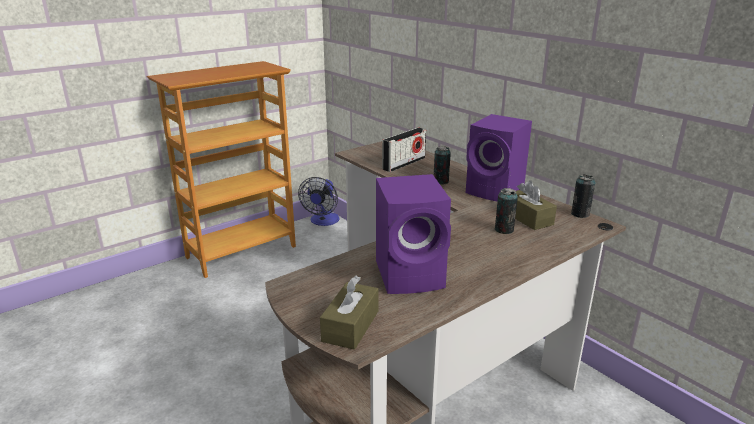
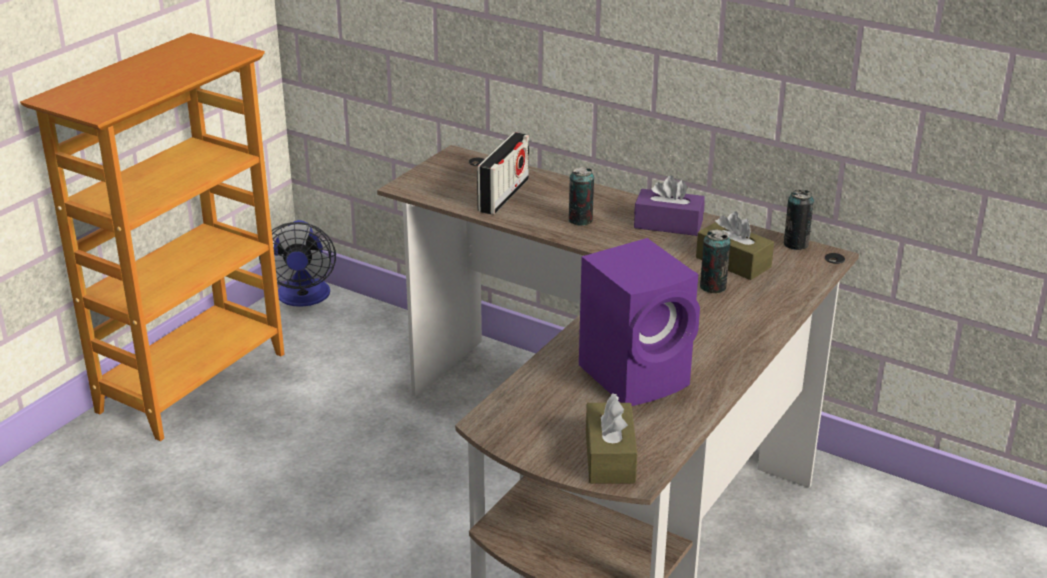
camera: 20 degrees left, 5 degrees up
(496, 191) = (668, 224): purple speaker -> purple tissue box

